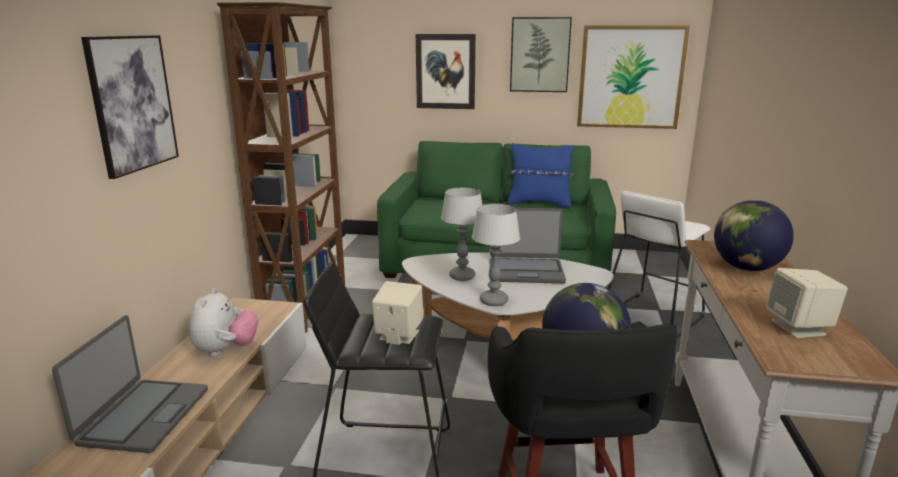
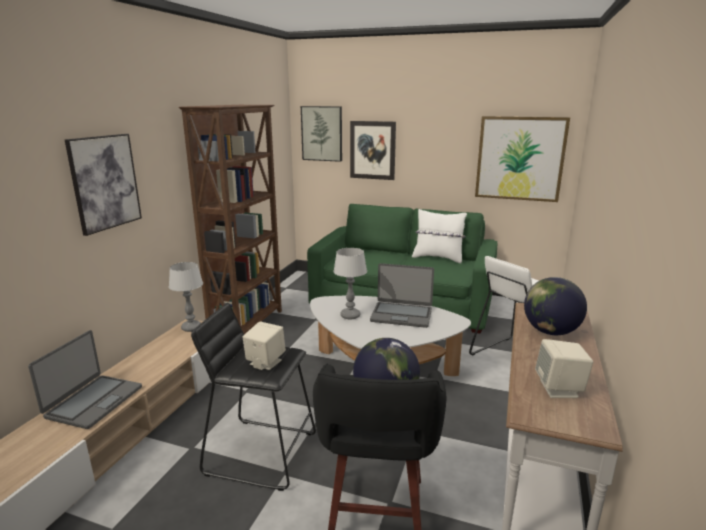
camera: 10 degrees right, 0 degrees up
(226, 350) = (165, 358): plush toy -> none
(494, 301) = (364, 338): table lamp -> table lamp (191, 328)
(539, 204) = (438, 258): blue pillow -> white pillow
(540, 55) = (446, 139): picture -> picture (322, 133)

